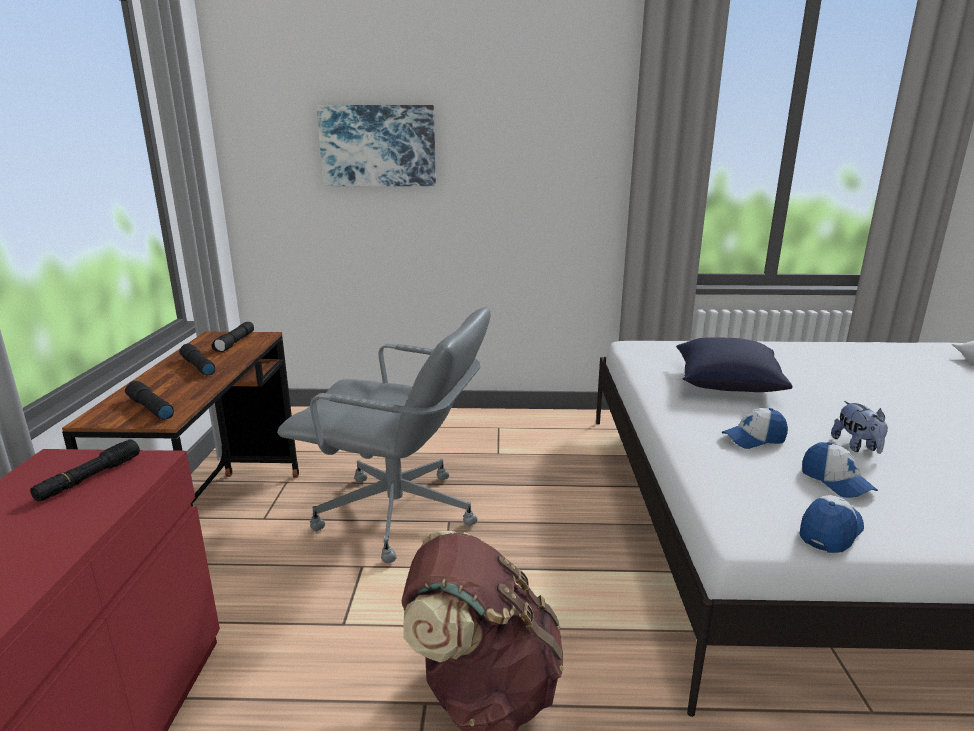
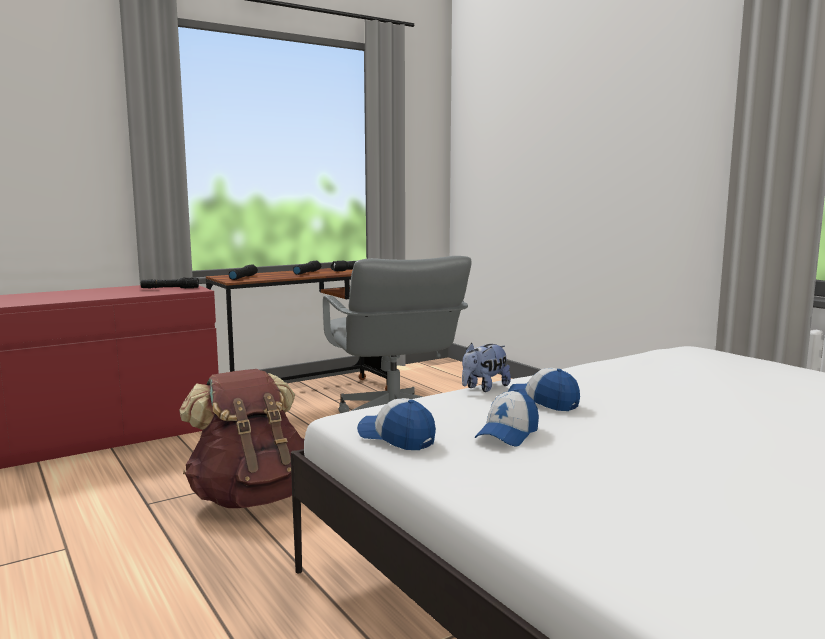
camera: 55 degrees right, 10 degrees down
(378, 146) = (536, 138): picture -> none
(726, 384) = (667, 382): blue pillow -> none
(830, 531) = (396, 438): cap -> cap turned 150 degrees counterclockwise
(857, 447) = (624, 438): plush toy -> plush toy (484, 388)

